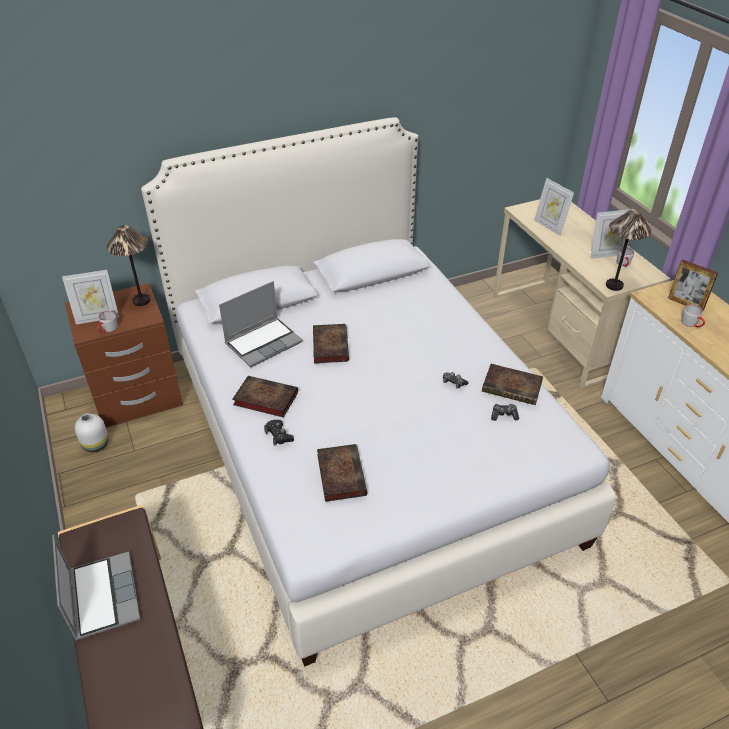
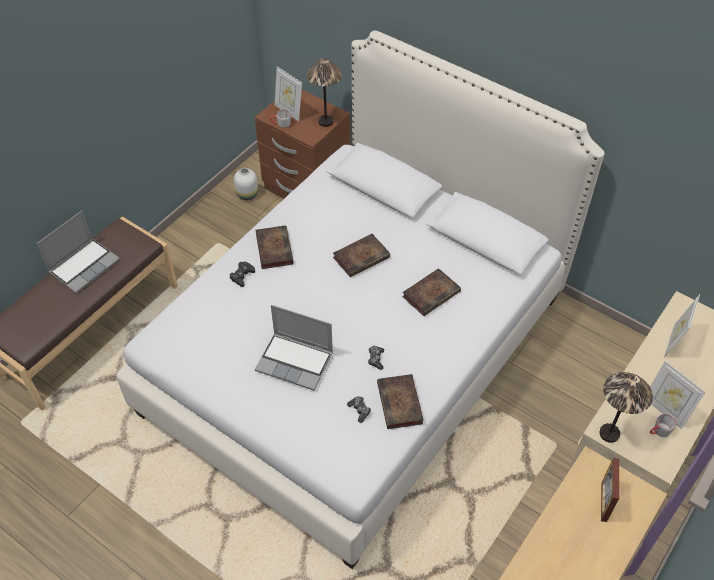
camera: 60 degrees right, 10 degrees up
(264, 342) = (336, 215): laptop -> laptop (295, 361)
(340, 474) = (224, 329): book -> book (431, 293)
(691, 324) = (569, 515): grey mug -> none

